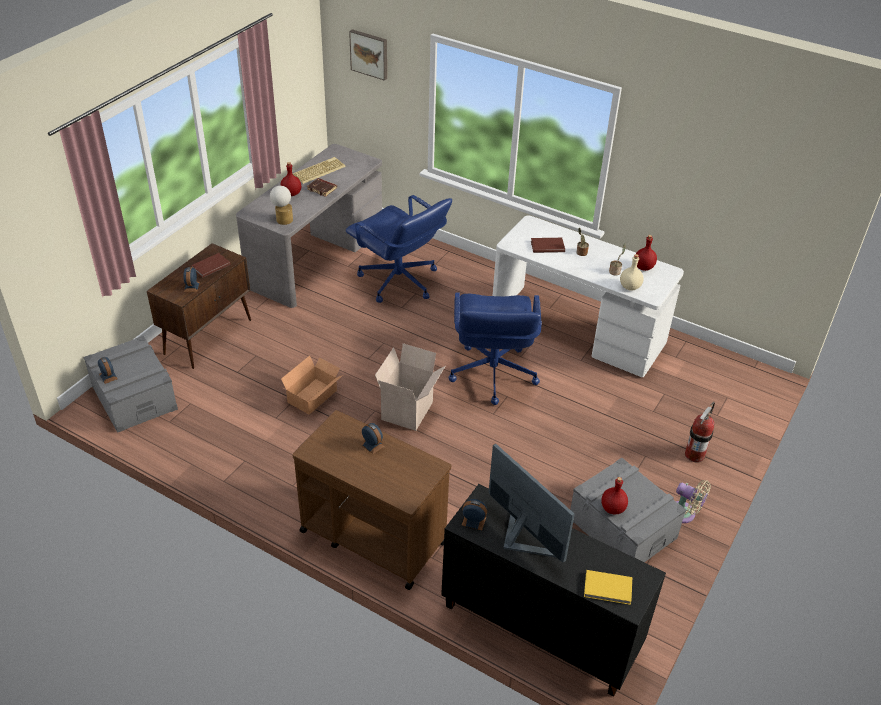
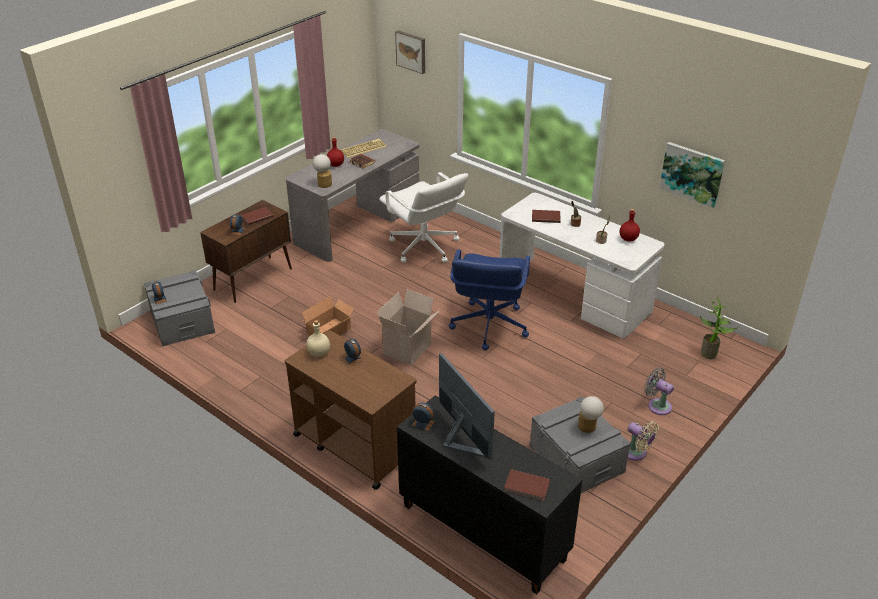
camera: 10 degrees right, 5 degrees down
(398, 282) = (424, 247): blue office chair -> white office chair
(608, 589) = (527, 487): yellow book -> brown book
(612, 508) = (563, 436): red bottle -> none
(630, 287) = (612, 253): beige bottle -> beige bottle (319, 353)
(637, 496) = (588, 428): none -> table lamp
(694, 455) = (657, 405): fire extinguisher -> grey fan
(715, 192) = (692, 173): none -> picture
(737, 387) = (711, 354): none -> potted plant

